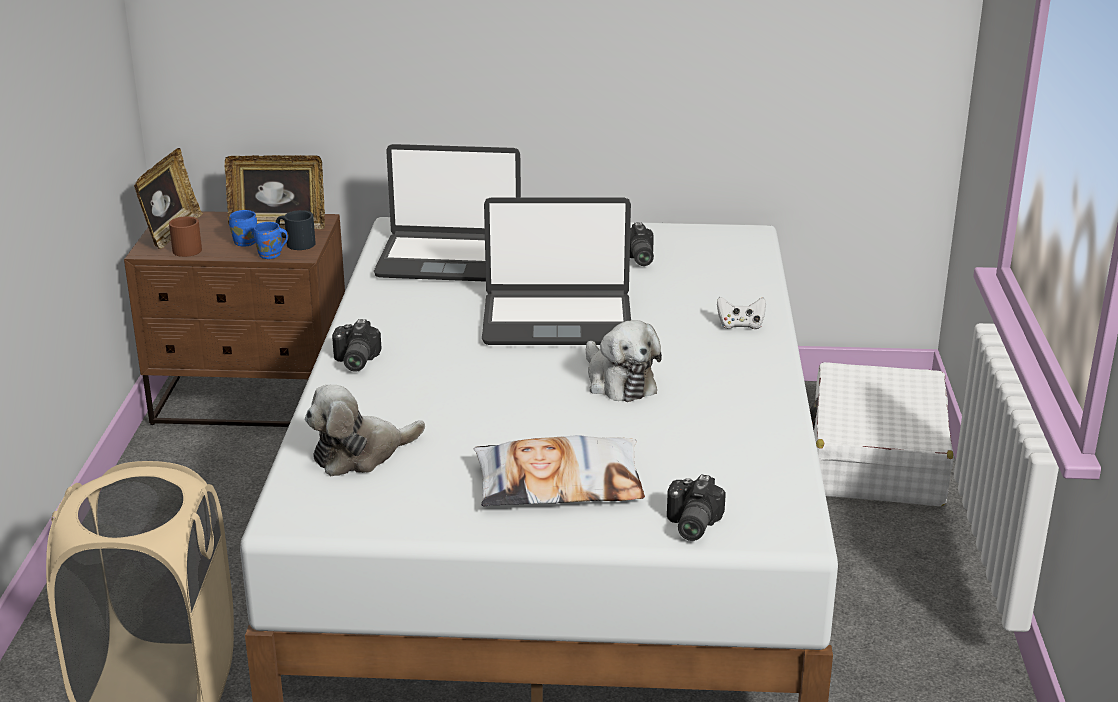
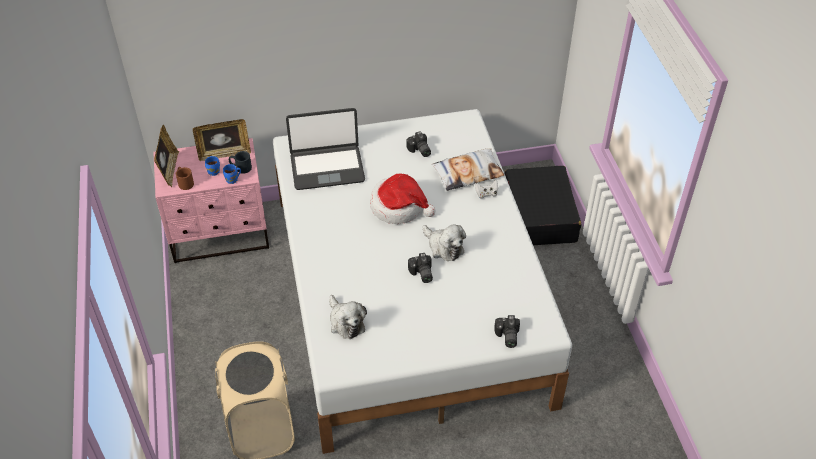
camera: 15 degrees left, 20 degrees up
(253, 400) = (220, 235): brown nightstand -> pink nightstand
(354, 361) = (313, 257): camera -> camera (421, 274)
(360, 454) = (346, 322): plush toy -> plush toy turned 75 degrees counterclockwise
(557, 320) = (399, 207): laptop -> hat
(559, 484) = (442, 323): pillow -> pillow (468, 173)
(876, 458) = (539, 216): white suitcase -> black suitcase

